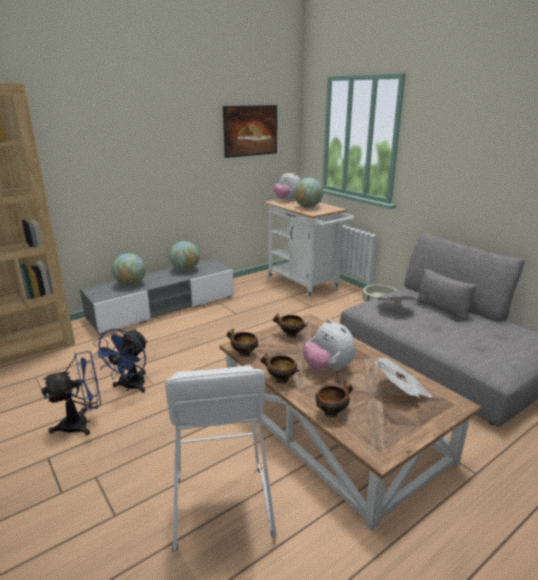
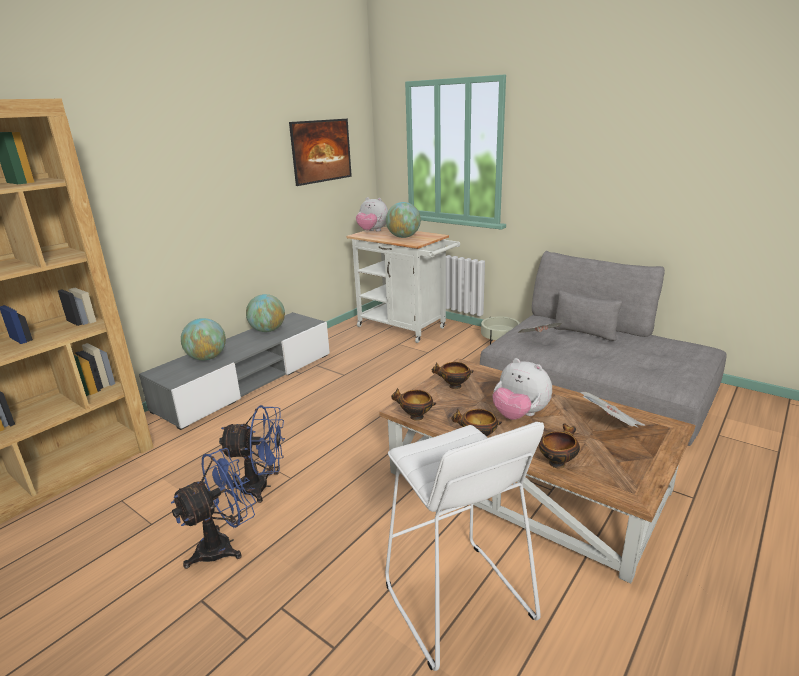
camera: 15 degrees left, 0 degrees up
(130, 387) = (262, 487): blue fan -> blue fan turned 90 degrees counterclockwise

